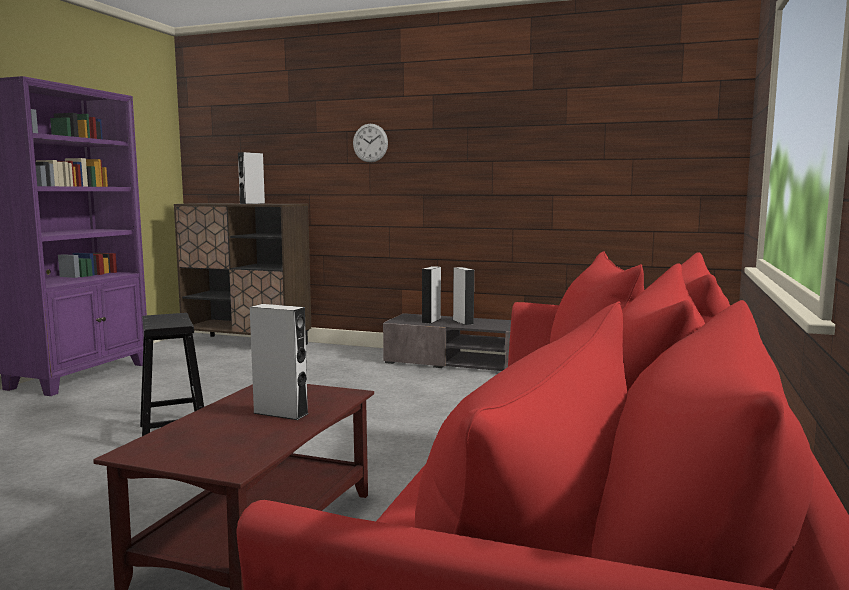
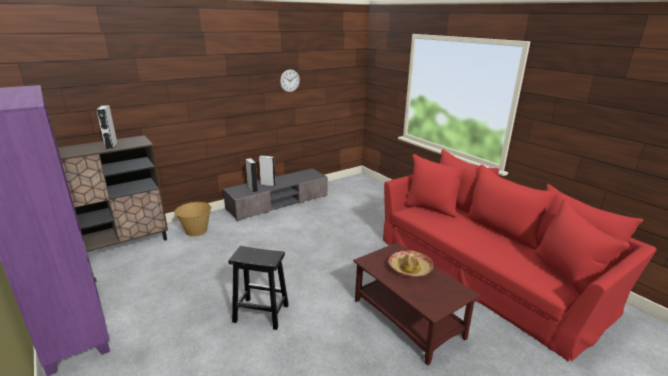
camera: 55 degrees left, 15 degrees up
(280, 413) = (410, 268): grey speaker -> hat
(325, 356) = (196, 231): none -> basket
(370, 143) = (186, 87): wall clock -> wall clock (290, 80)

